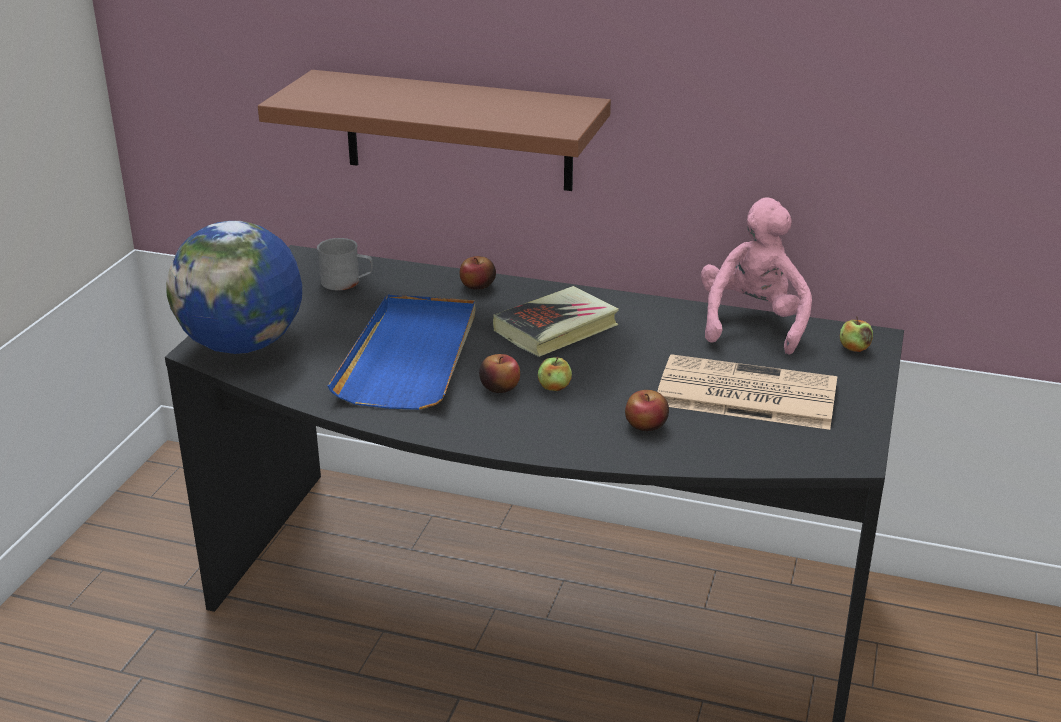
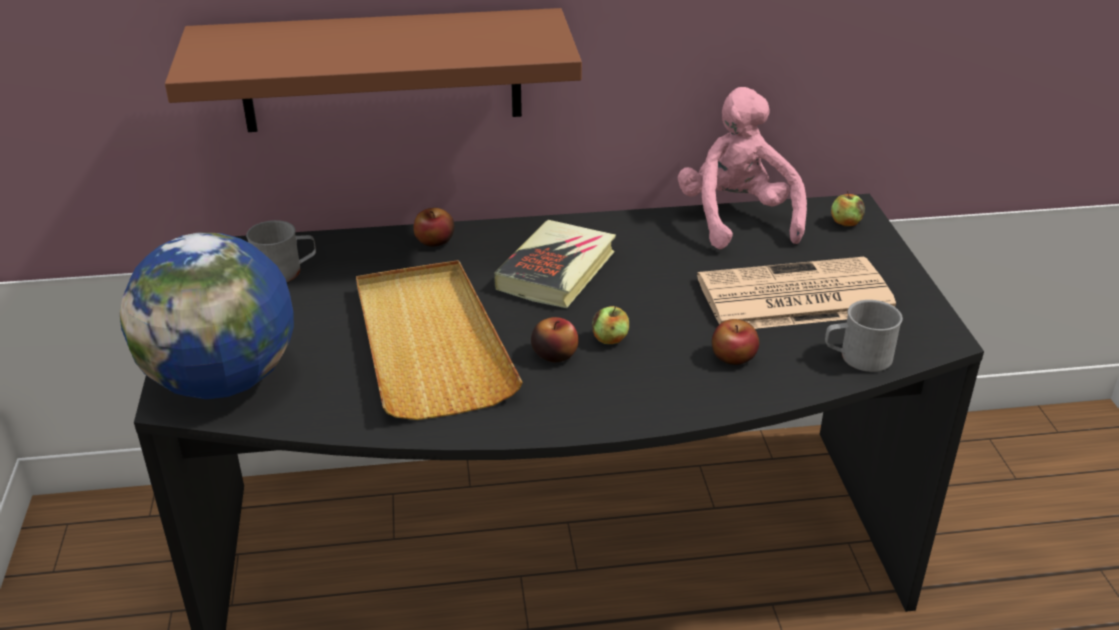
camera: 25 degrees left, 5 degrees up
(410, 356) = (430, 343): blue tray -> beige tray
(757, 452) = (857, 357): none -> grey mug

